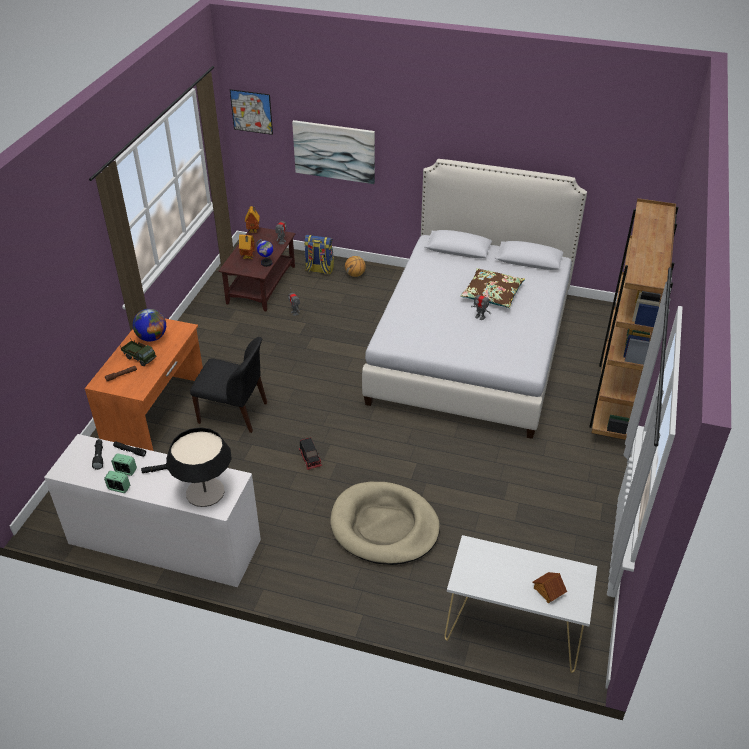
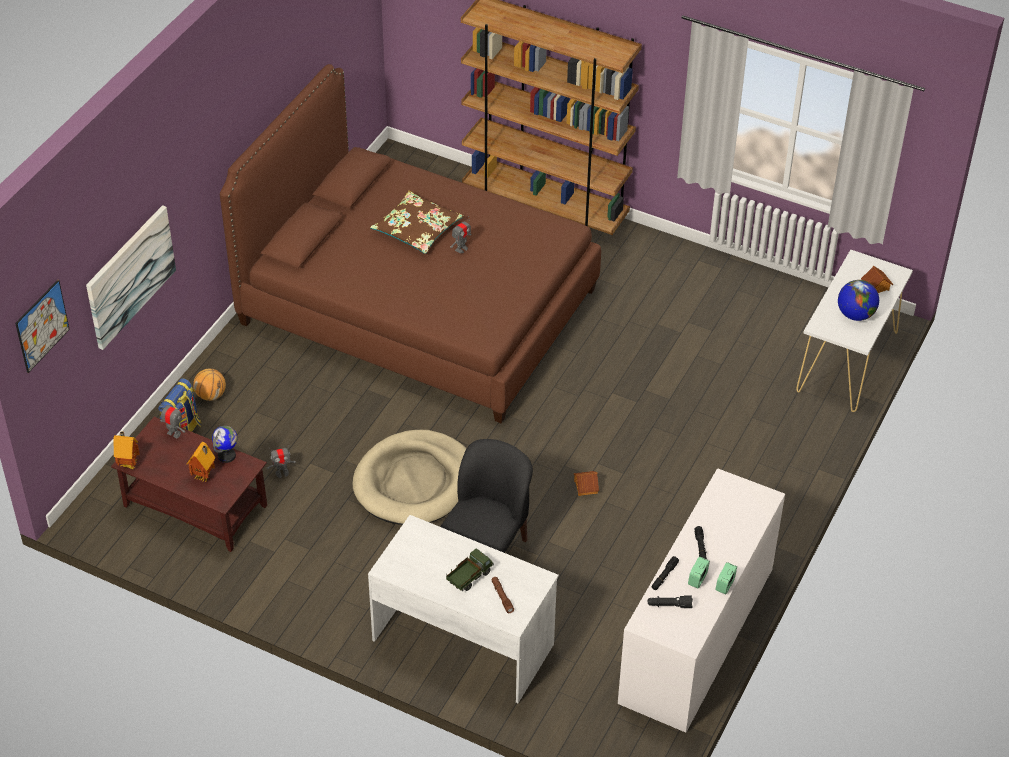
camera: 80 degrees left, 5 degrees up
(152, 337) = (426, 564): globe -> globe (855, 314)
(156, 413) = (464, 641): orange desk -> white desk
(205, 492) = (741, 509): table lamp -> none
(310, 458) = (585, 486): toy truck -> toy house
(384, 526) = (704, 435): beige dog bed -> beige dog bed (414, 482)
(471, 347) = (417, 306): white bed -> brown bed

